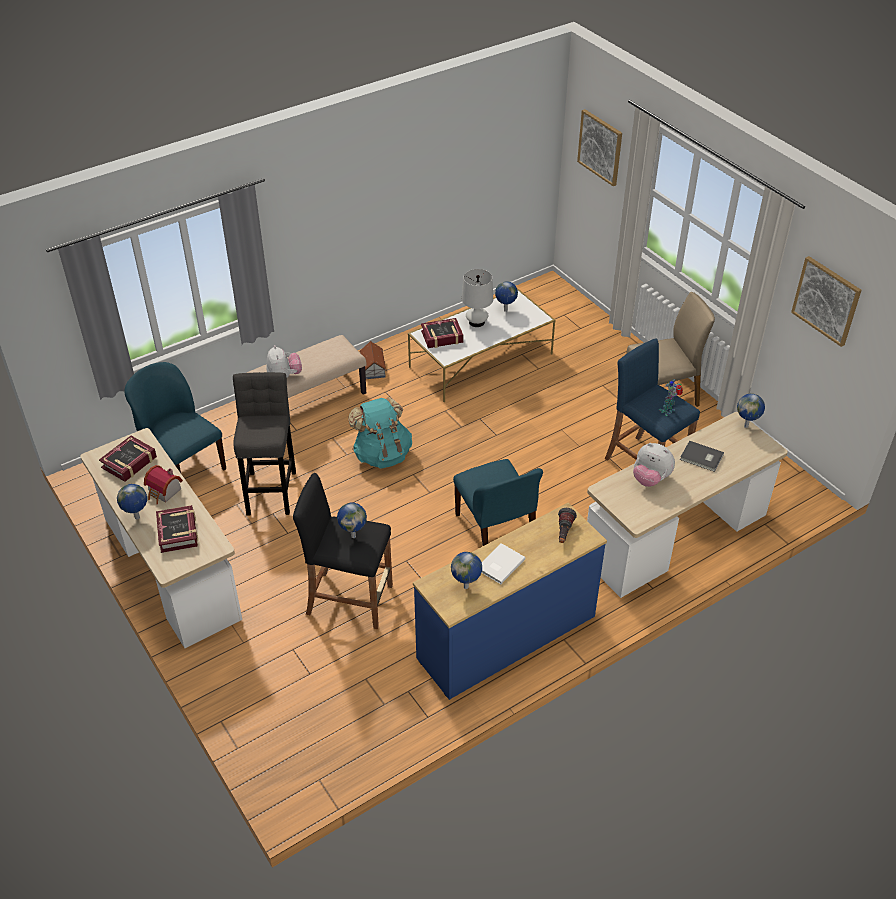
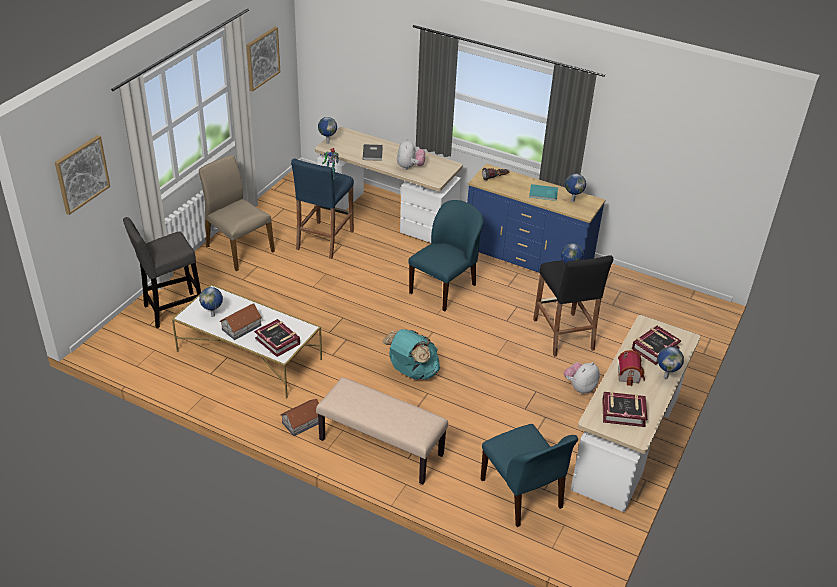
camera: 120 degrees left, 5 degrees down
(184, 465) = (522, 495): blue chair -> blue chair turned 45 degrees counterclockwise
(271, 490) = (502, 421): grey stool -> grey stool (170, 310)
(284, 377) = (411, 412): plush toy -> plush toy (580, 387)
(476, 322) = (242, 327): white table lamp -> toy house
(499, 564) = (543, 194): white book -> turquoise book

